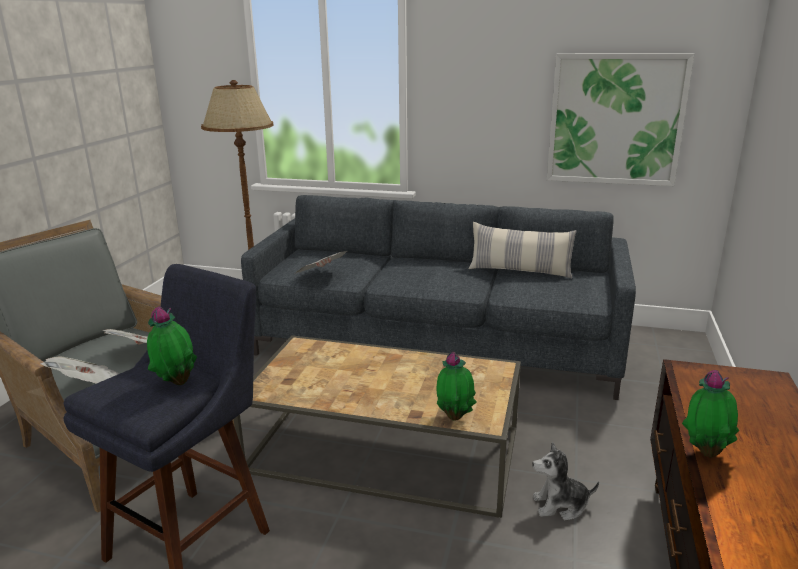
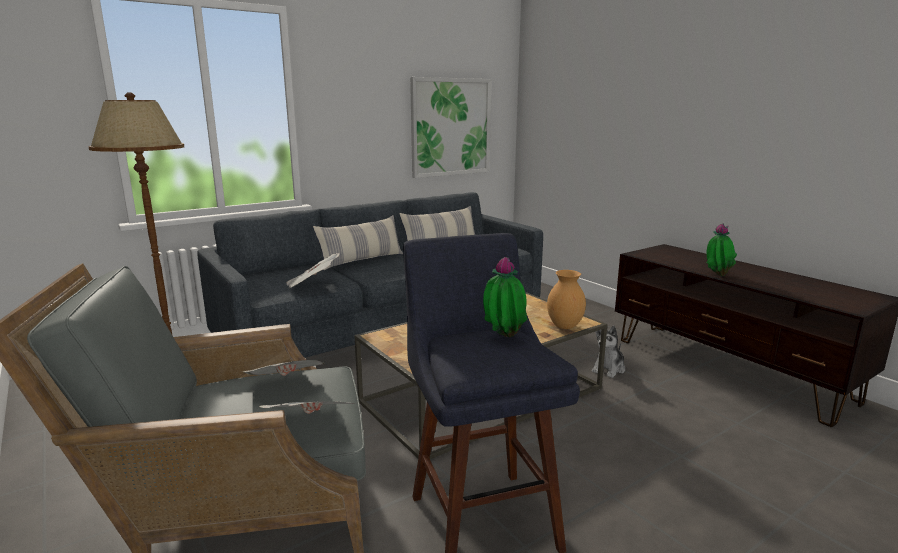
camera: 50 degrees left, 5 degrees down
(411, 264) = (361, 260): none -> pillow
(455, 416) = (564, 326): potted plant -> brown vase

